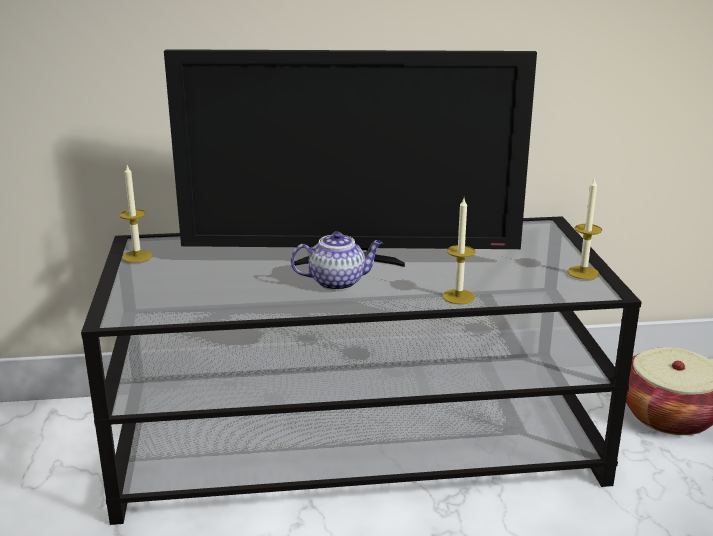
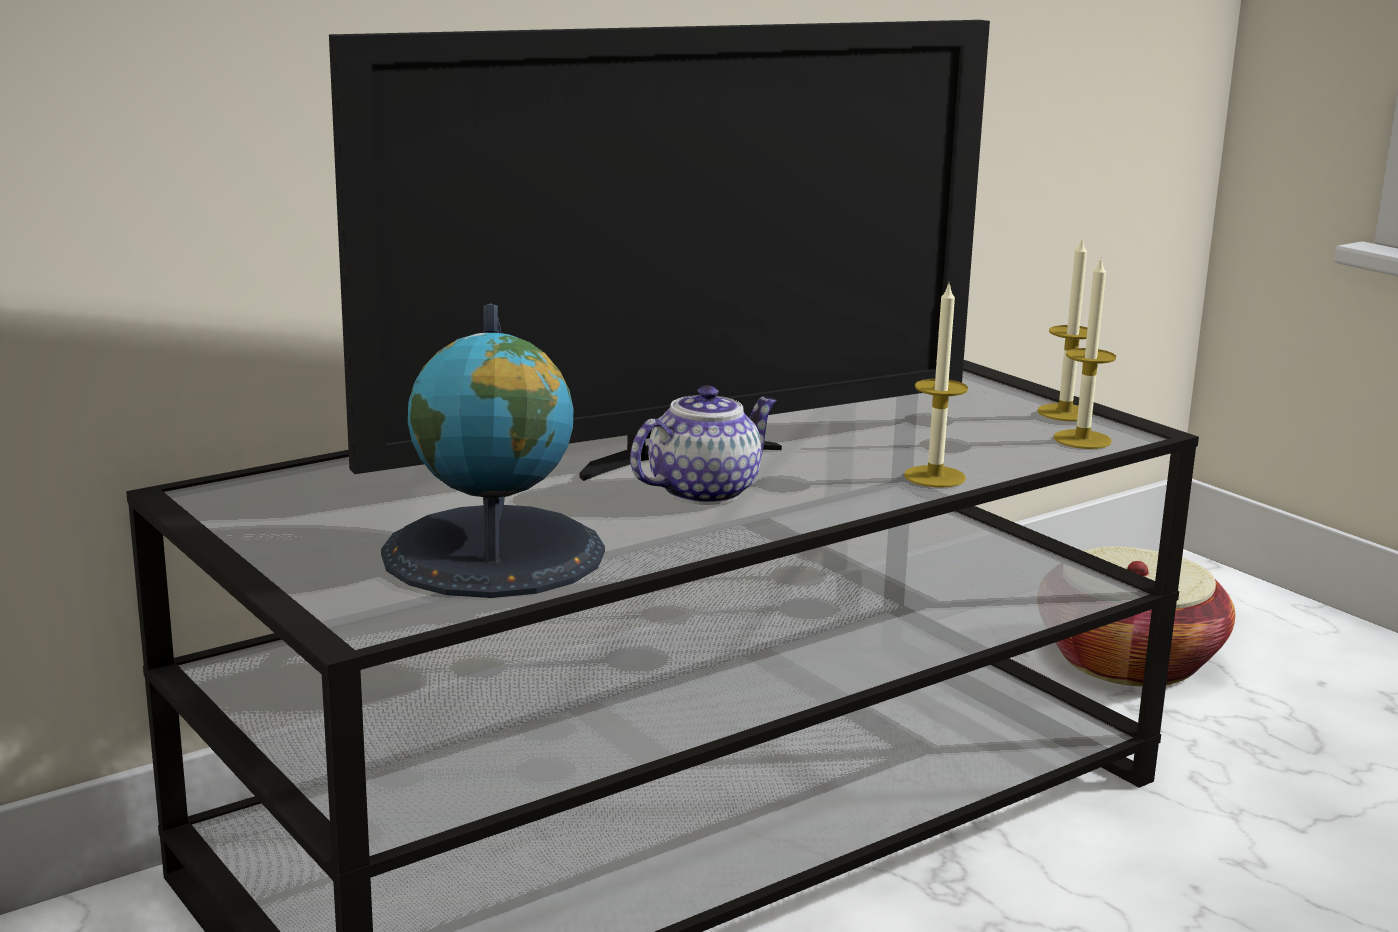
camera: 30 degrees left, 5 degrees down
(137, 256) = (240, 517): candle -> candle (1082, 439)
(209, 294) = (494, 553): none -> globe

